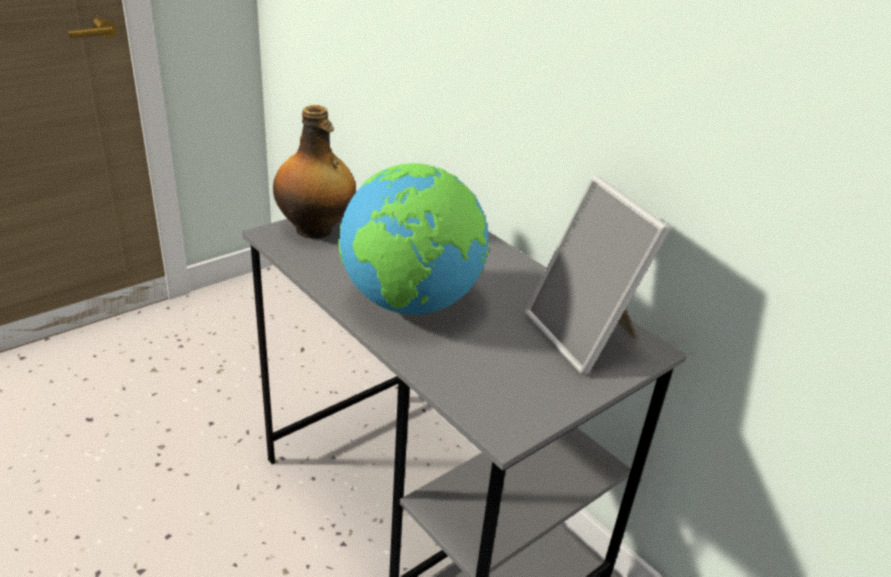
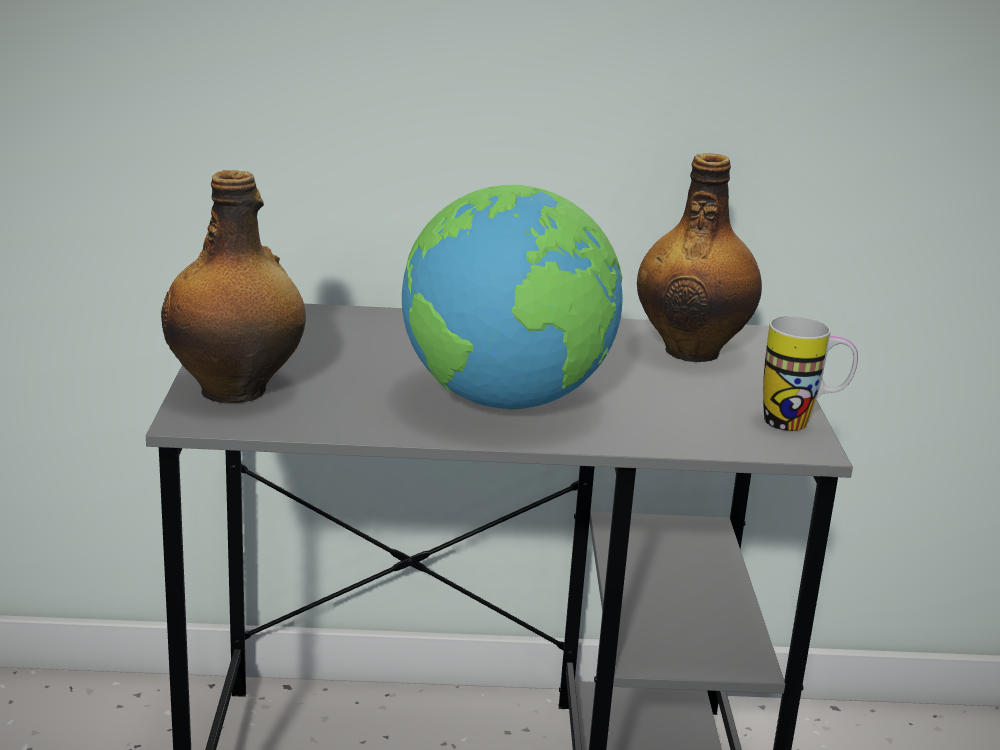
camera: 50 degrees left, 10 degrees down
(536, 418) = (800, 424): none -> mug
(585, 336) = (692, 350): picture frame -> bottle

